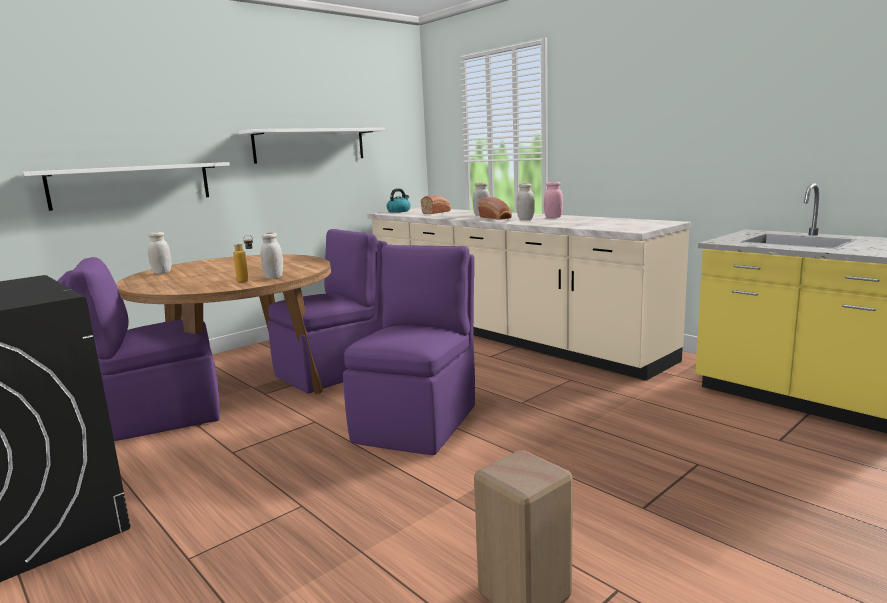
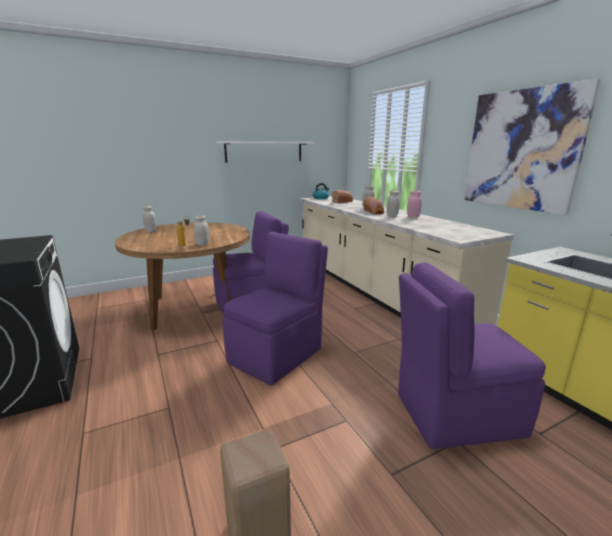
camera: 15 degrees right, 5 degrees up
(132, 185) = (146, 173): white shelf -> none
(157, 417) = (136, 319): purple chair -> purple chair (454, 414)
(681, 119) = (521, 150): none -> picture

